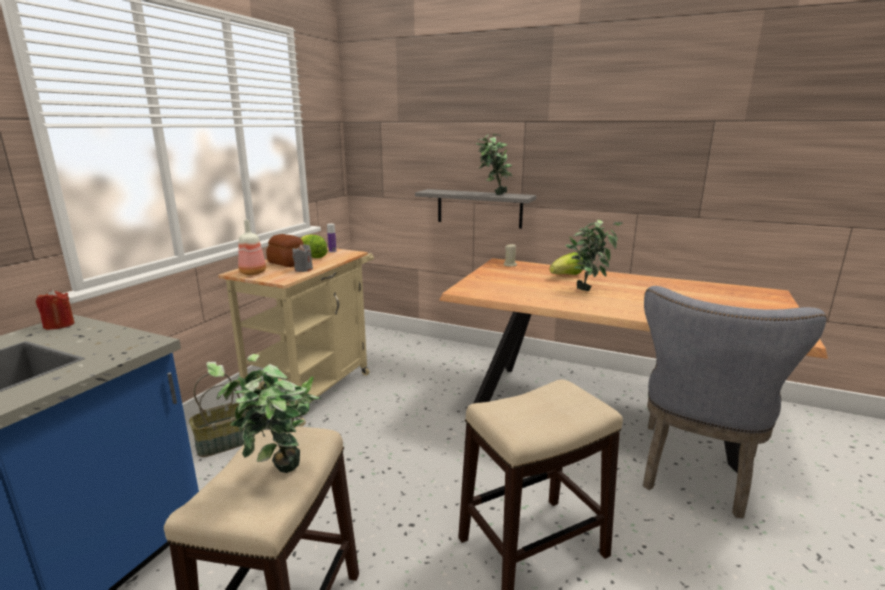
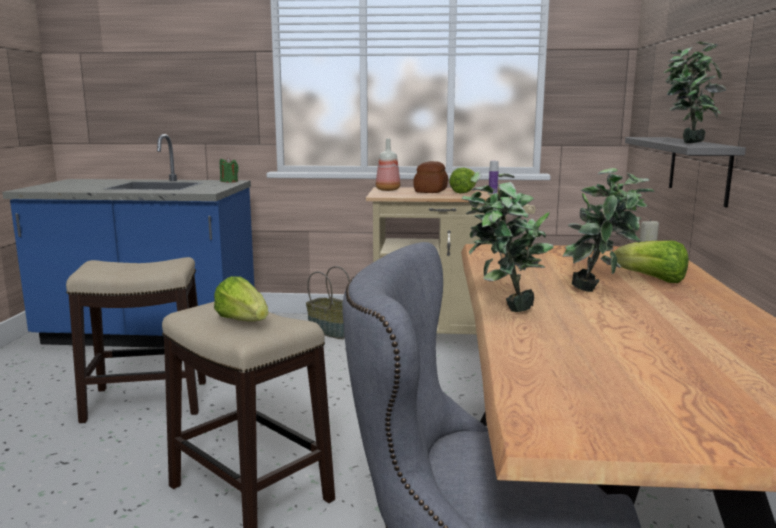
camera: 70 degrees right, 5 degrees down
(59, 325) = (229, 181): red candle -> green candle
(277, 477) = (125, 269): potted plant -> potted plant (502, 310)
(303, 269) = (415, 195): grey candle -> none
(549, 408) = (243, 321): none -> lettuce

